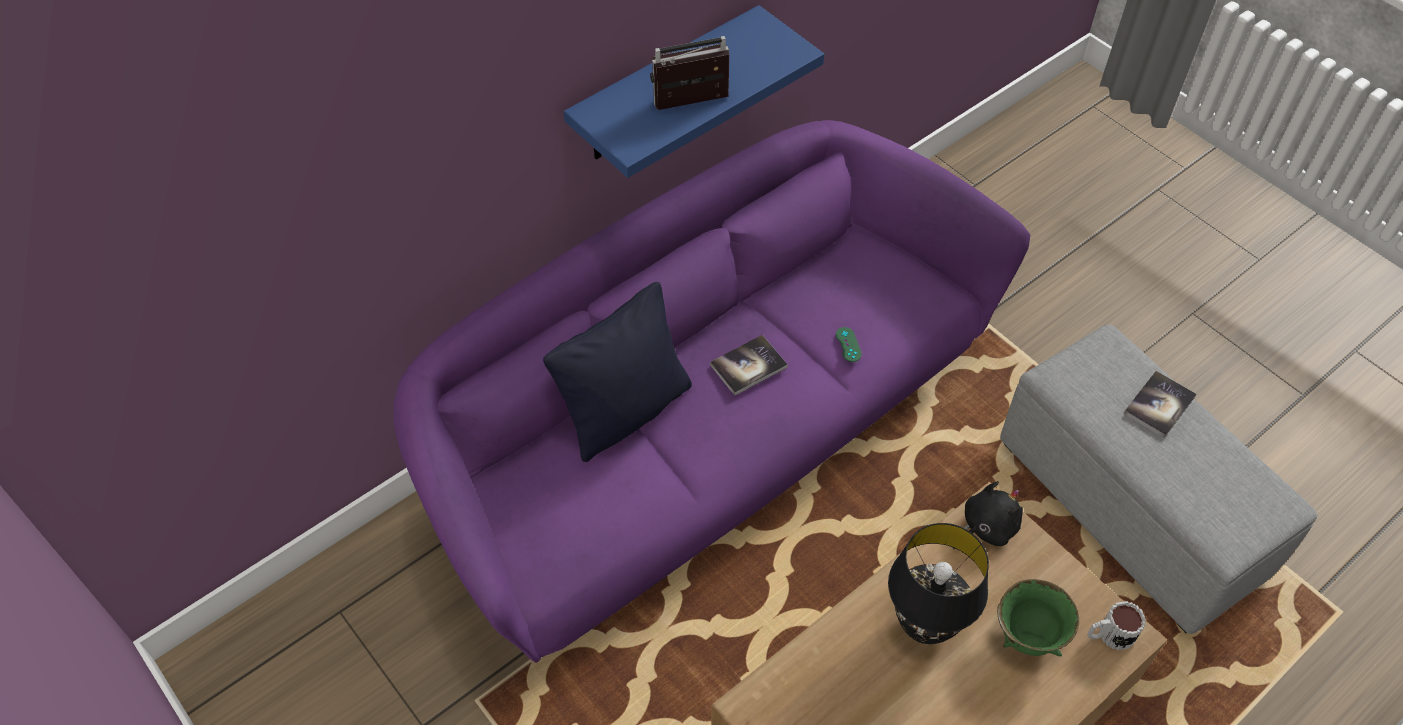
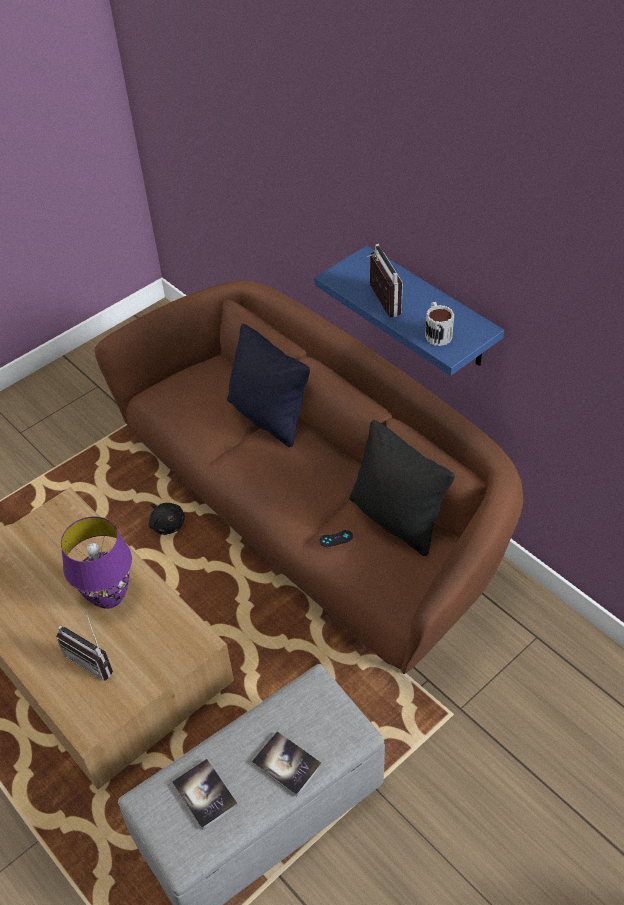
camera: 90 degrees right, 5 degrees down
(703, 442) = (314, 516): purple sofa -> brown sofa
(748, 366) = (309, 477): book -> book (205, 794)
(820, 281) = (396, 519): none -> black pillow
(848, 344) = (336, 538): green game controller -> black game controller
(924, 626) = (109, 597): black table lamp -> purple table lamp
(986, 527) = (185, 638): black plush toy -> black plush toy (167, 524)
(1027, 636) = (94, 660): green bowl -> radio
(1109, 635) = (89, 714): mug -> mug (436, 332)

